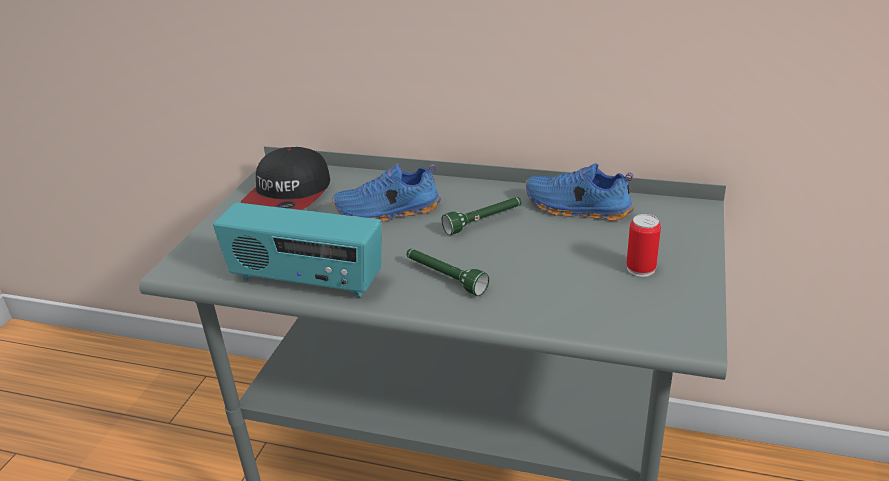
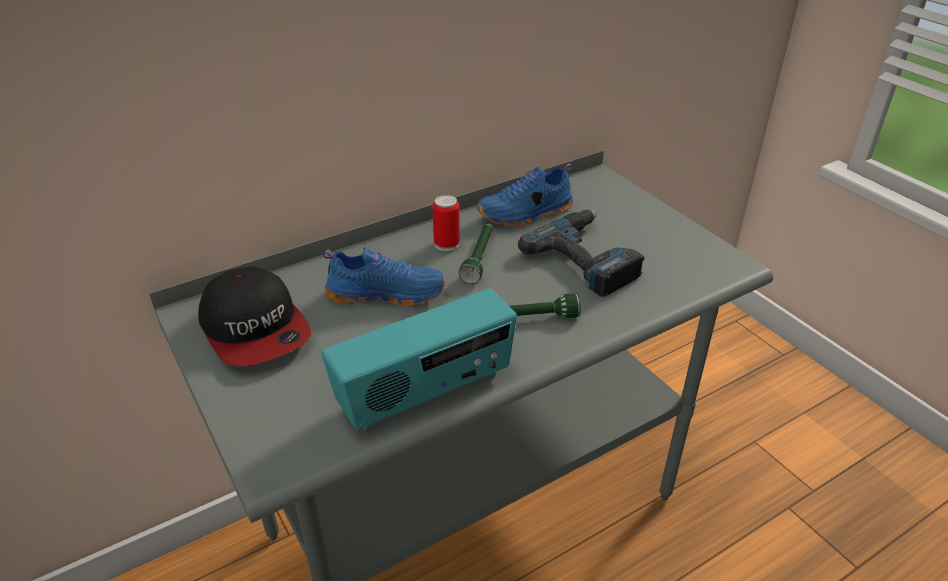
camera: 50 degrees left, 5 degrees up
(388, 212) = (386, 293): blue shoe -> blue shoe turned 120 degrees counterclockwise
(565, 263) = (588, 258): none -> power drill
(640, 269) = (636, 236): can -> can (446, 244)

